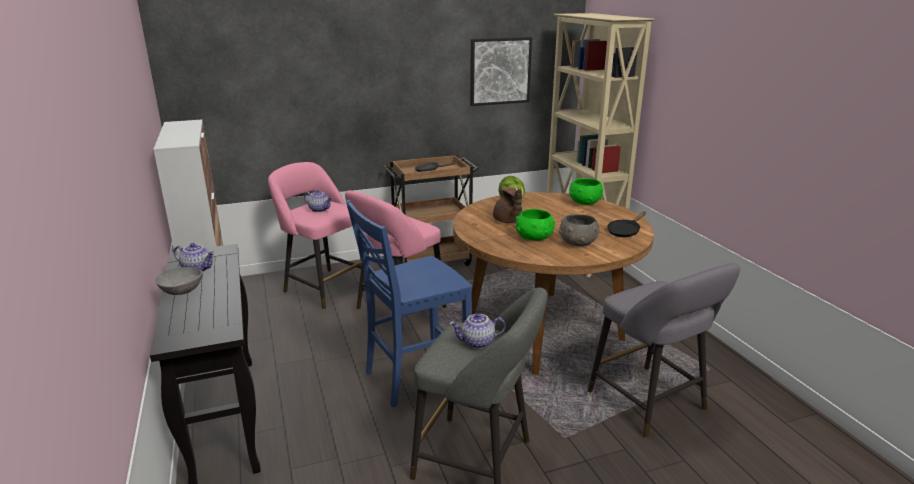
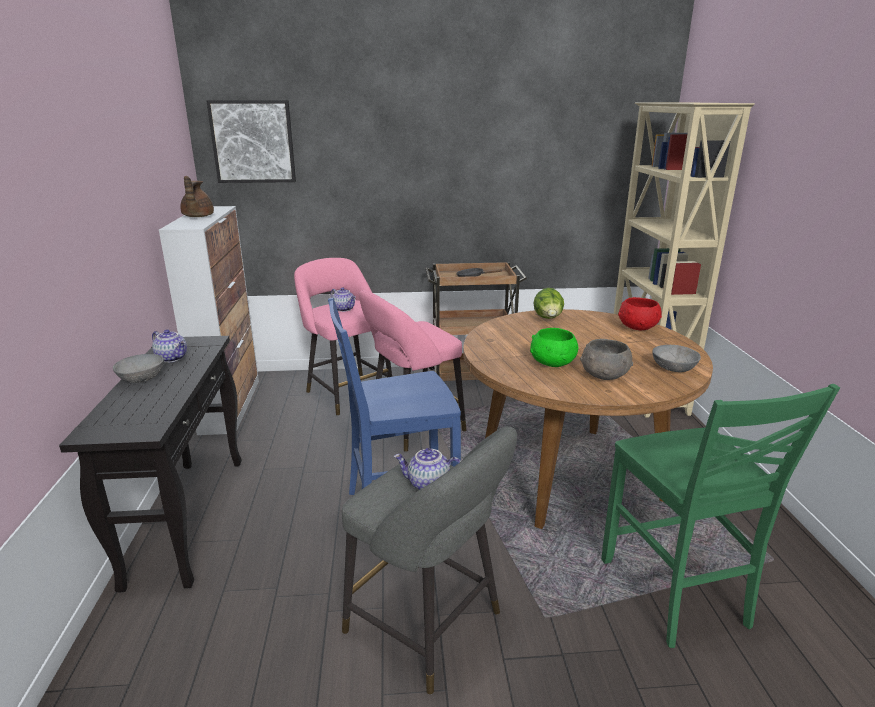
camera: 15 degrees right, 0 degrees up
(500, 71) = (567, 169): picture -> picture (253, 142)
(508, 221) = (531, 340): brown teapot -> brown teapot (197, 216)
(584, 202) = (637, 327): green bowl -> red bowl
(625, 231) = (673, 367): black frying pan -> grey bowl
(651, 404) = (675, 594): grey stool -> green chair

